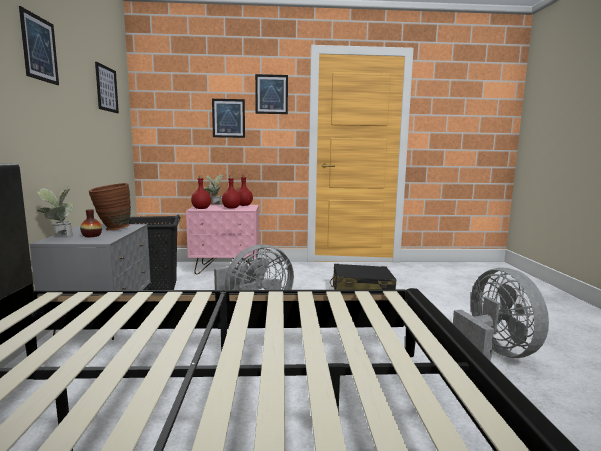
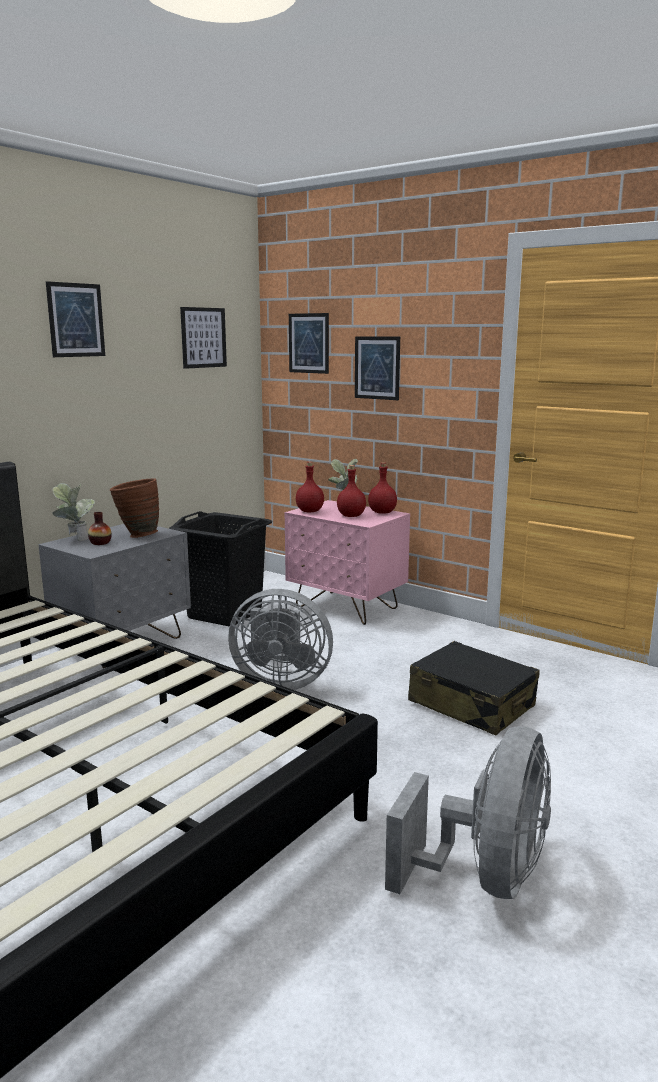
camera: 40 degrees right, 5 degrees up
(271, 94) = (440, 327): picture -> picture (308, 343)

